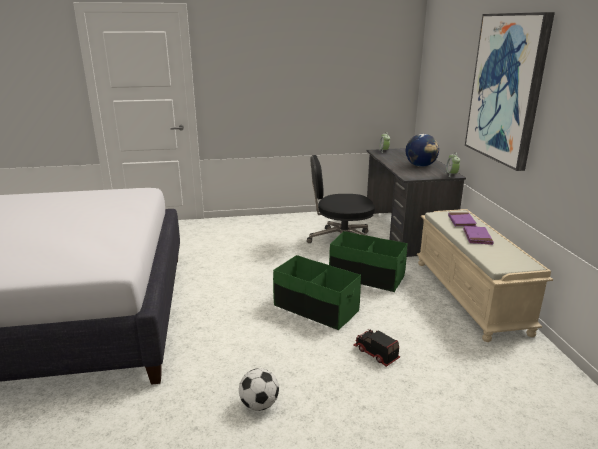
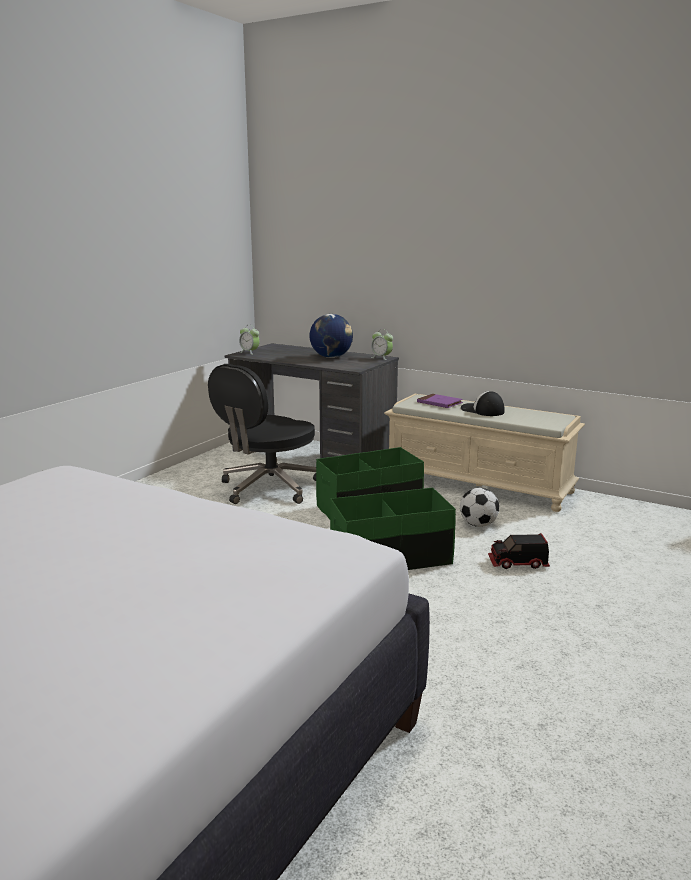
camera: 50 degrees left, 5 degrees down
(259, 404) = (537, 663): football -> football (478, 525)
(477, 237) = (482, 410): purple book -> cap
(506, 89) = (453, 241): picture -> none

